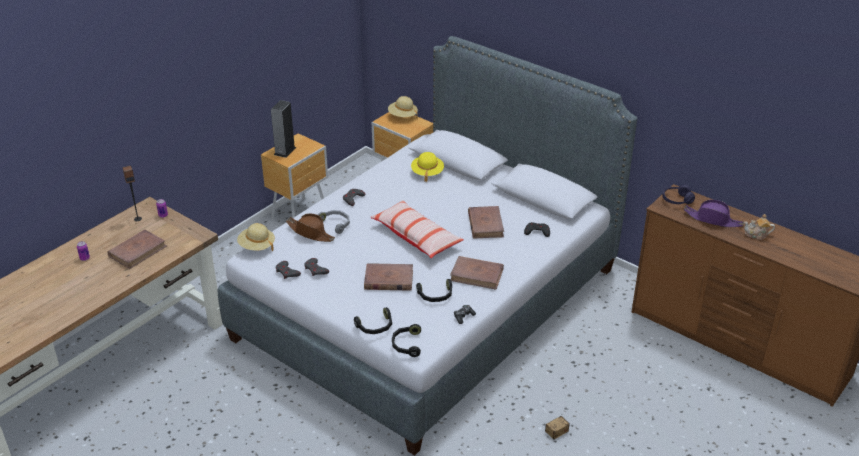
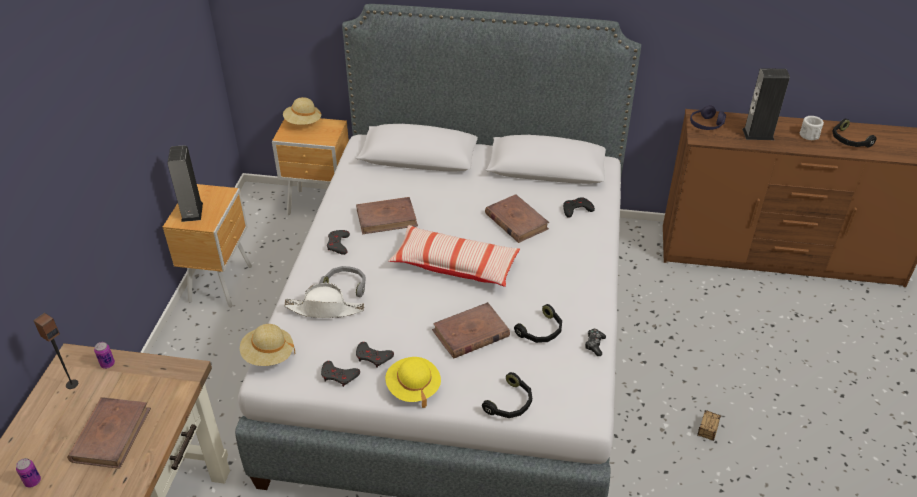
camera: 30 degrees left, 5 degrees up
(310, 233) = (325, 309): brown hat -> white hat
(406, 344) = (565, 411): black headphones -> black headphones (848, 140)
(427, 172) = (397, 181): yellow hat -> yellow hat (413, 388)
(477, 275) = (562, 286): brown book -> brown book (387, 218)
(713, 219) = (758, 134): purple hat -> speaker
(756, 235) = (810, 136): teapot -> white mug

